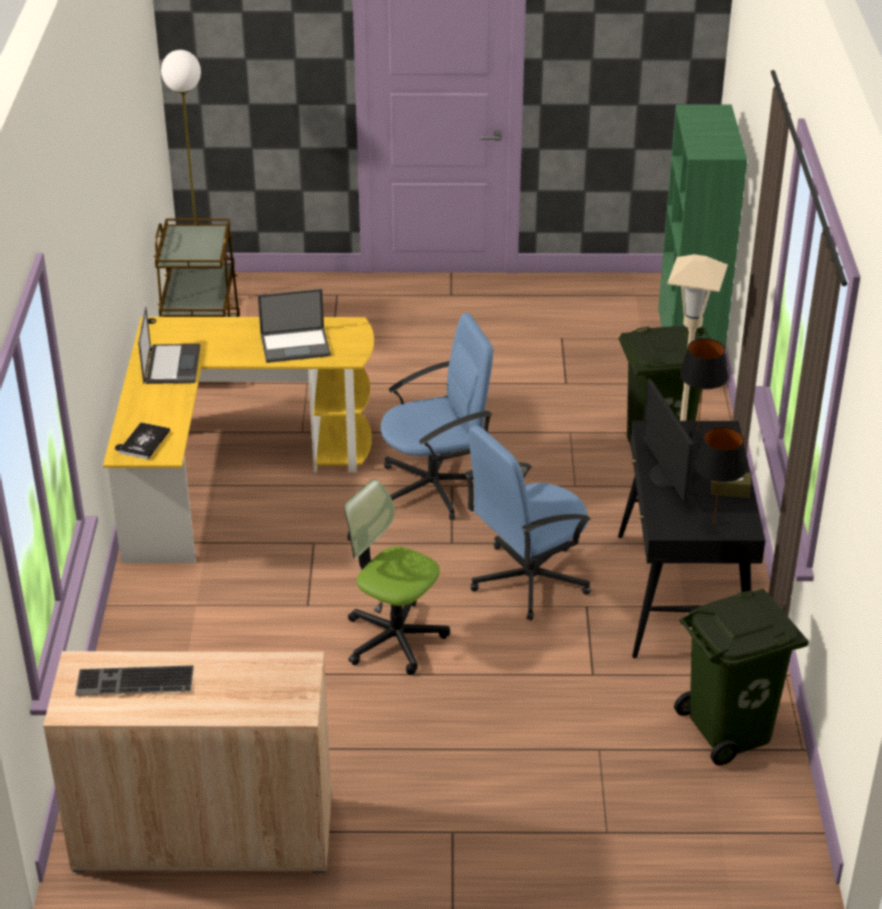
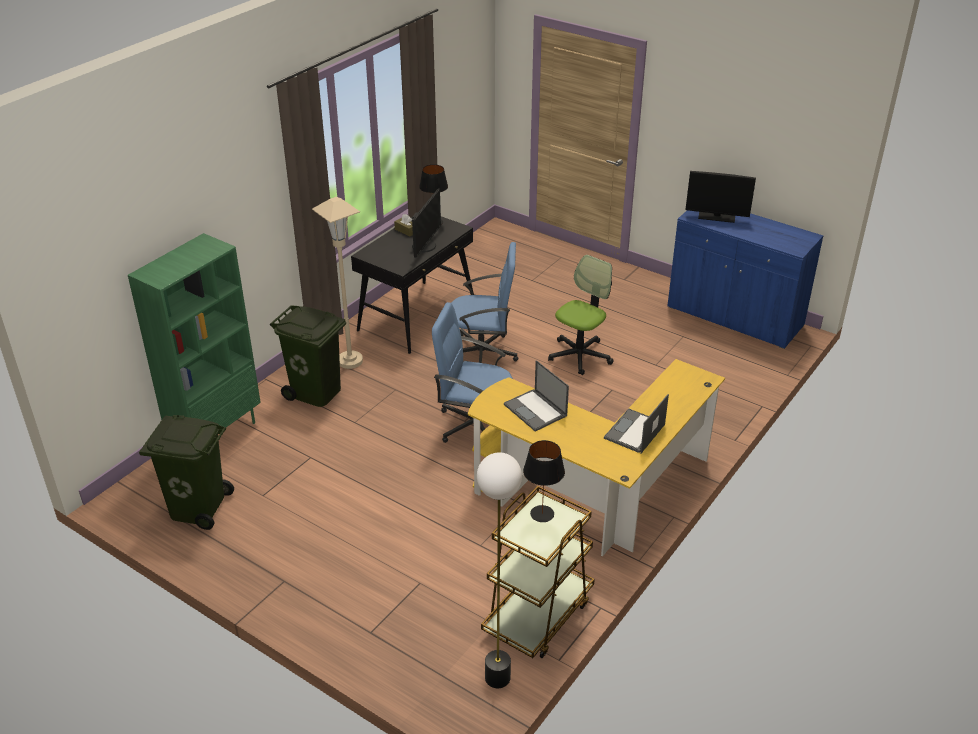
camera: 145 degrees left, 0 degrees up
(133, 682) = (773, 235): keyboard -> none
(144, 442) = (689, 381): book -> none
(204, 834) = (734, 317): beige cabinet -> blue cabinet
(258, 686) = (716, 216): none -> monitor
(296, 345) = (536, 410): laptop -> laptop turned 150 degrees counterclockwise
(394, 638) = (580, 356): office chair -> office chair turned 120 degrees counterclockwise
(696, 431) = (379, 259): black table lamp -> black table lamp (542, 514)
(730, 730) = (469, 265): green trash can -> green trash can (198, 507)

